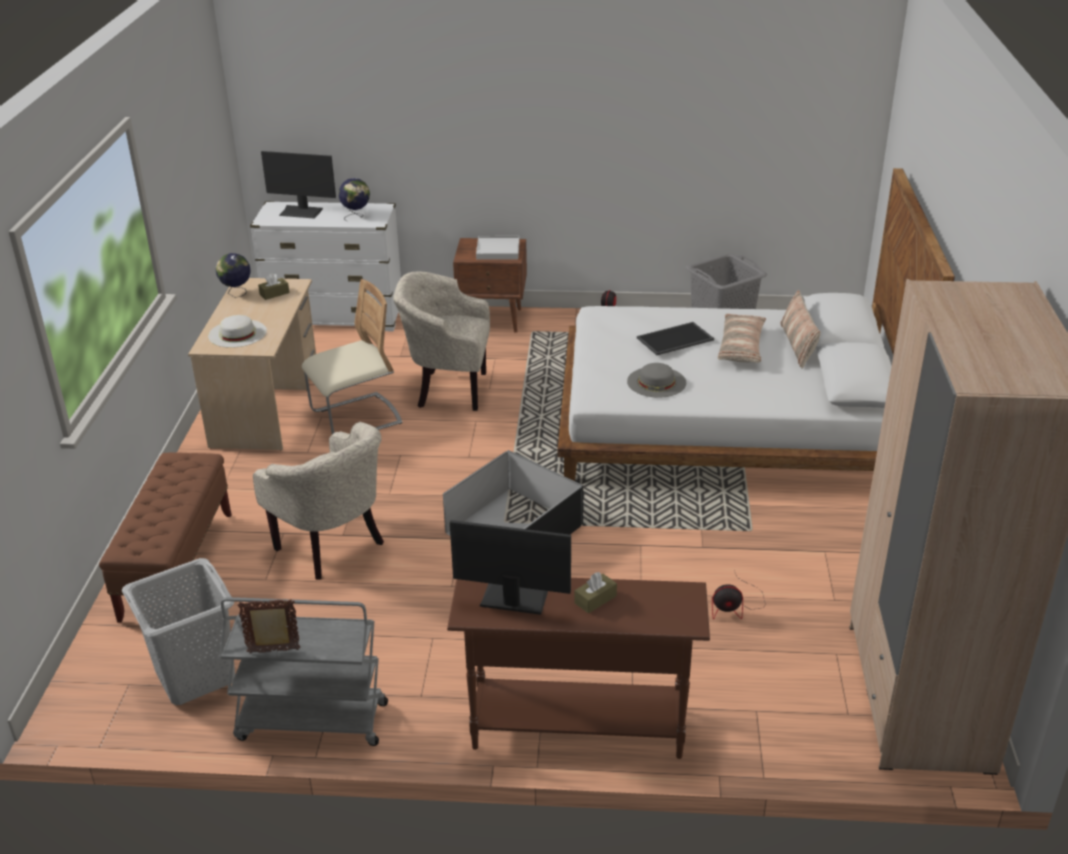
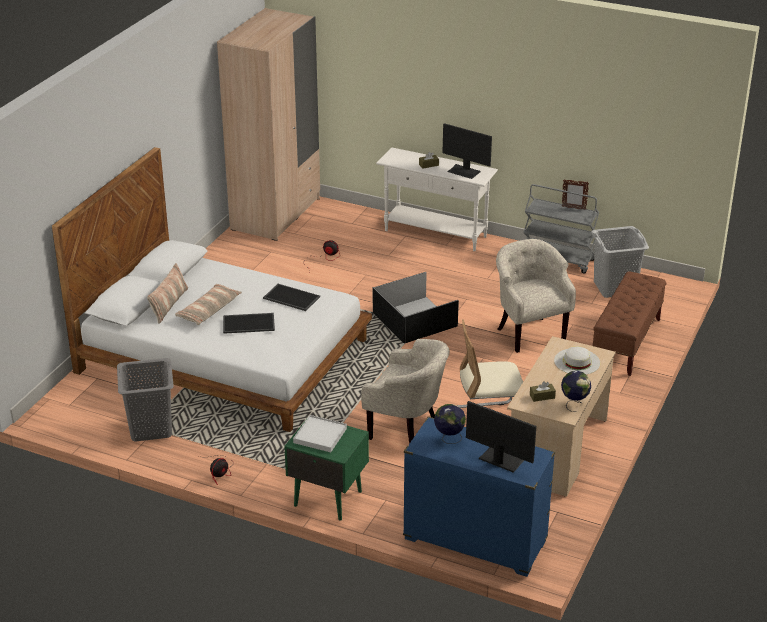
camera: 160 degrees left, 0 degrees up
(336, 318) = (474, 540): white dresser -> blue dresser
(493, 320) = (327, 497): brown nightstand -> green nightstand
(577, 727) = (435, 234): brown console table -> white console table
(656, 382) = (290, 298): grey hat -> tray

